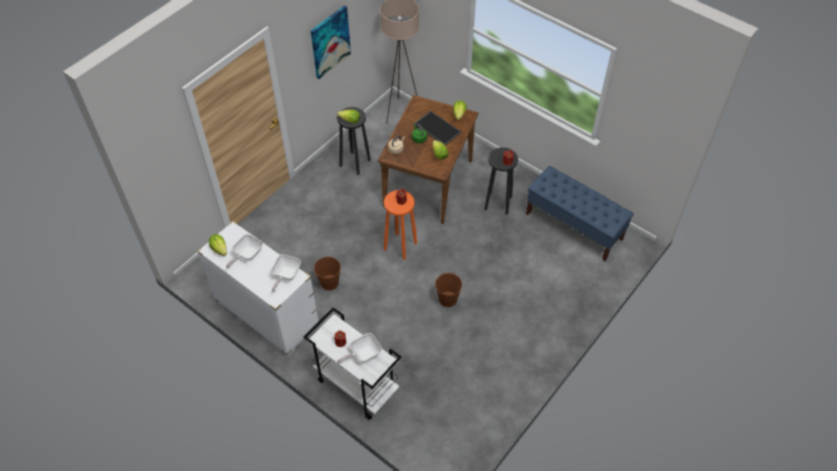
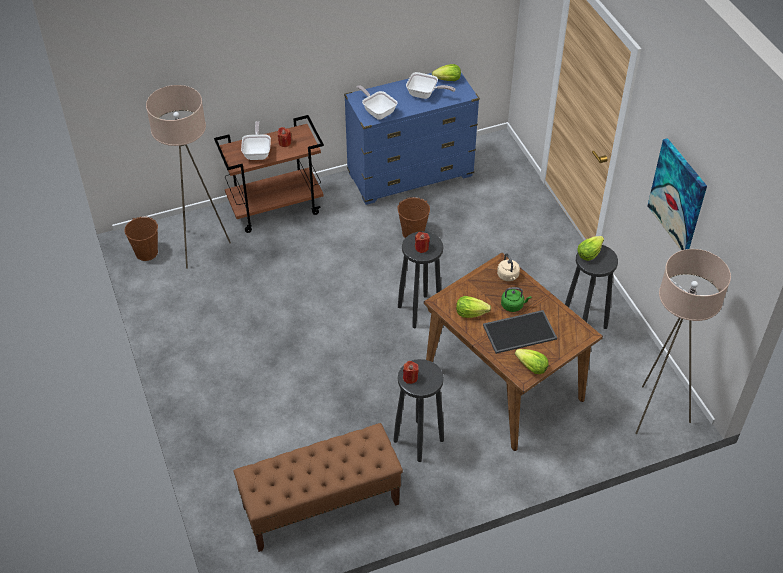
camera: 120 degrees right, 5 degrees down
(246, 255) = (425, 94): frying pan -> frying pan turned 135 degrees clockwise
(266, 313) = (410, 175): white dresser -> blue dresser
(356, 385) = (276, 207): white cart -> brown cart
(400, 246) = (420, 311): orange stool -> black stool
(430, 413) = (200, 247): none -> beige floor lamp
(448, 299) = (315, 320): brown bucket -> brown bucket (146, 252)
(574, 226) = (320, 505): blue bench -> brown bench

